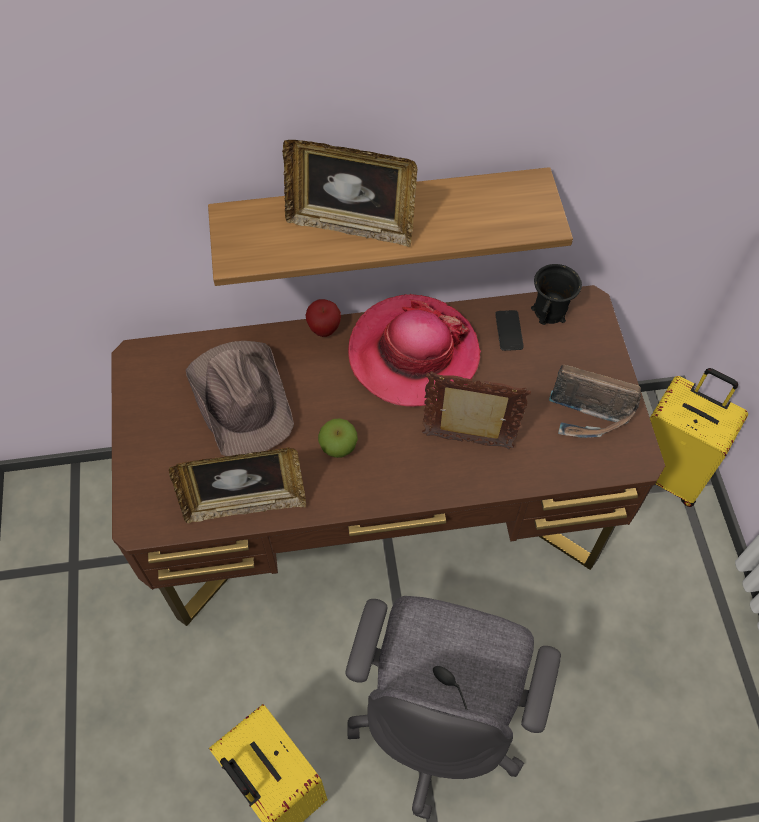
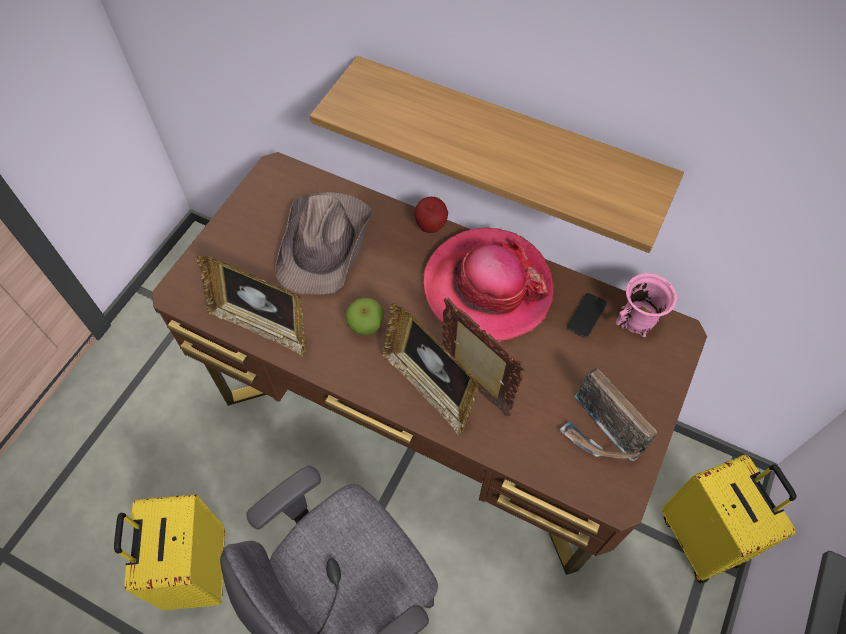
camera: 35 degrees right, 0 degrees up
(351, 225) = (456, 129): picture frame -> picture frame (429, 387)
(550, 311) = (638, 320): black mug -> pink mug

